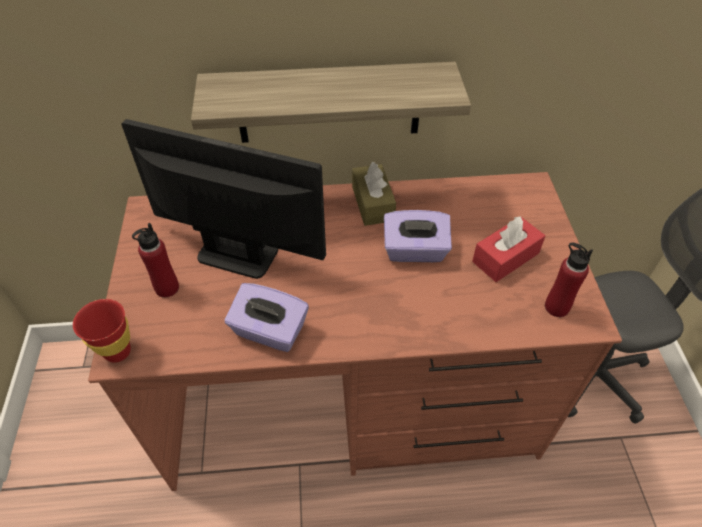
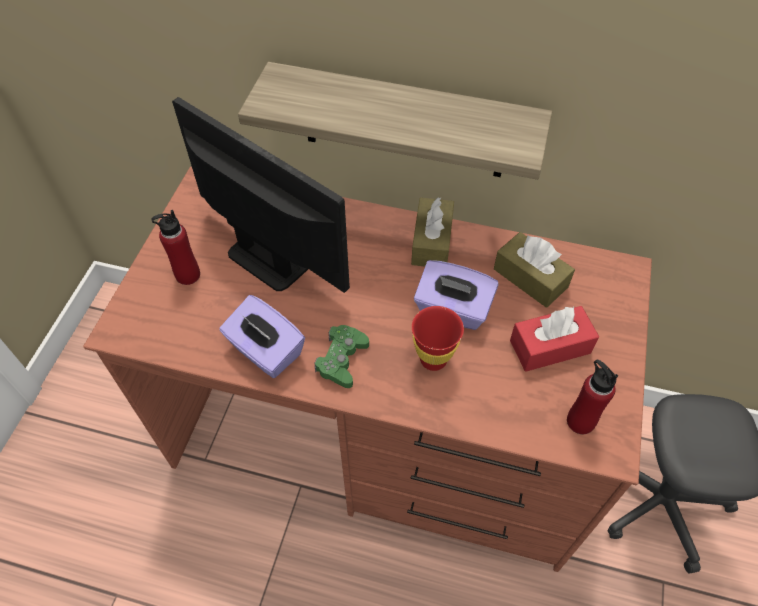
camera: 20 degrees right, 5 degrees up
(117, 351) = (118, 326): red cup -> red cup (433, 359)
(341, 318) = (342, 360): none -> green game controller
(464, 210) = (530, 278): none -> brown tissue box

